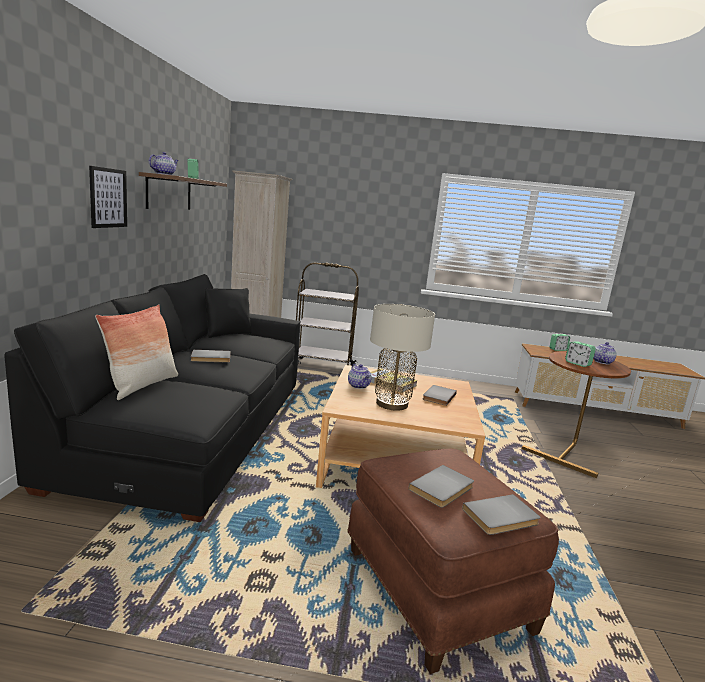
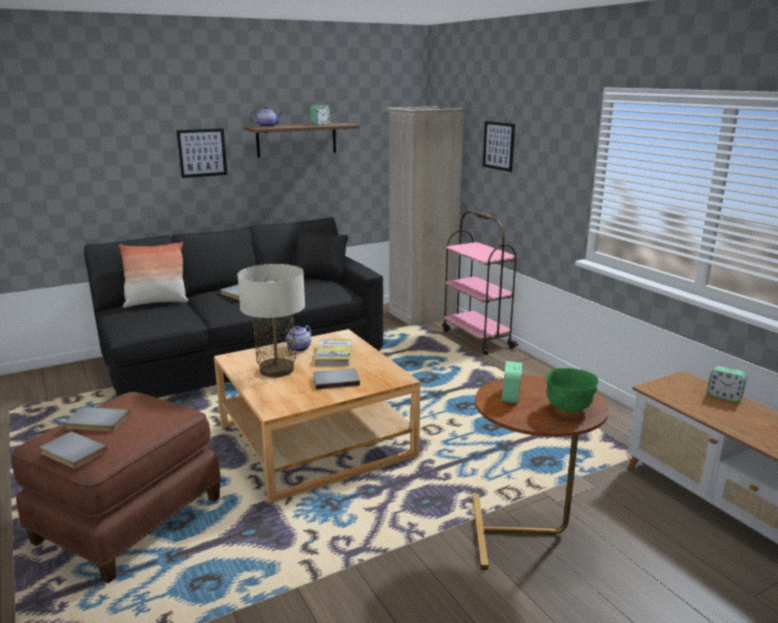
camera: 55 degrees right, 5 degrees up
(322, 365) = (477, 338): grey cart -> pink cart
(332, 210) = (498, 146): none -> picture
(602, 362) = (568, 409): teapot -> green bowl

